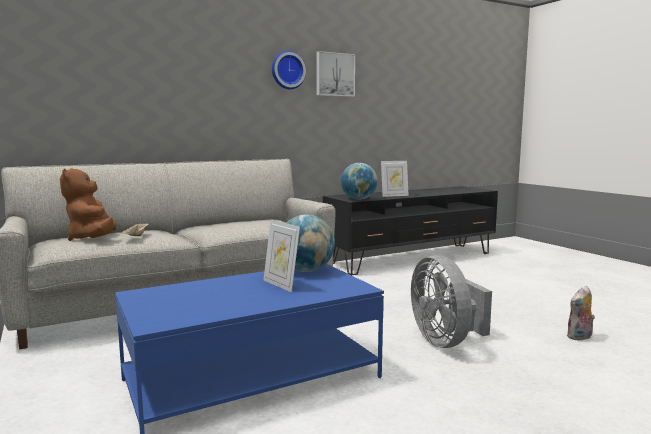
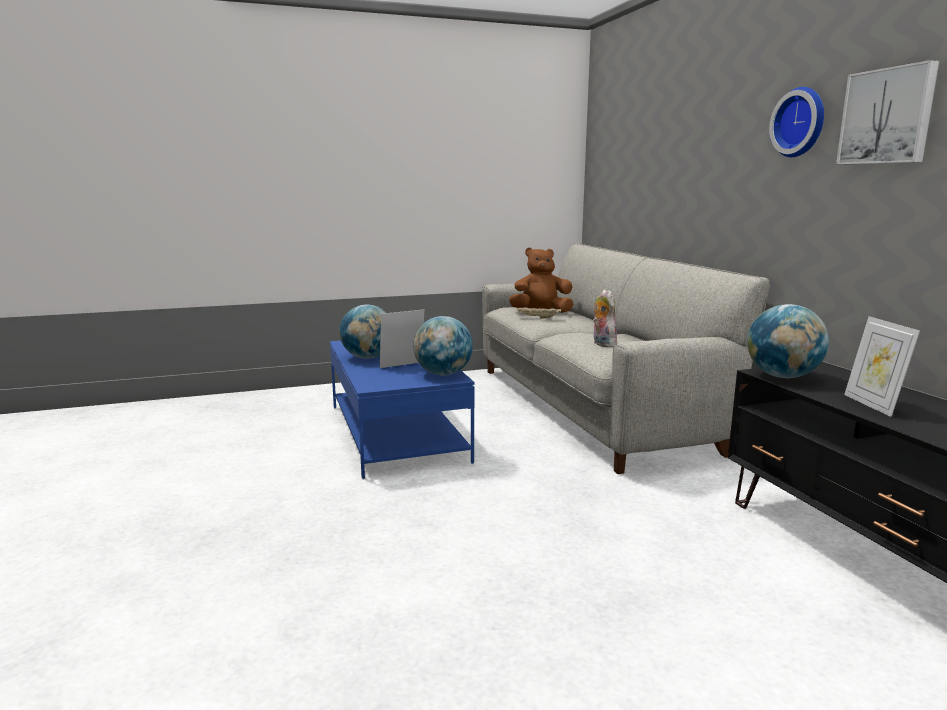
camera: 100 degrees right, 5 degrees up
(246, 301) = (368, 358): none -> globe
(445, 341) = (427, 529): grey fan -> none
(580, 337) = (381, 662): plush toy -> plush toy (602, 344)

